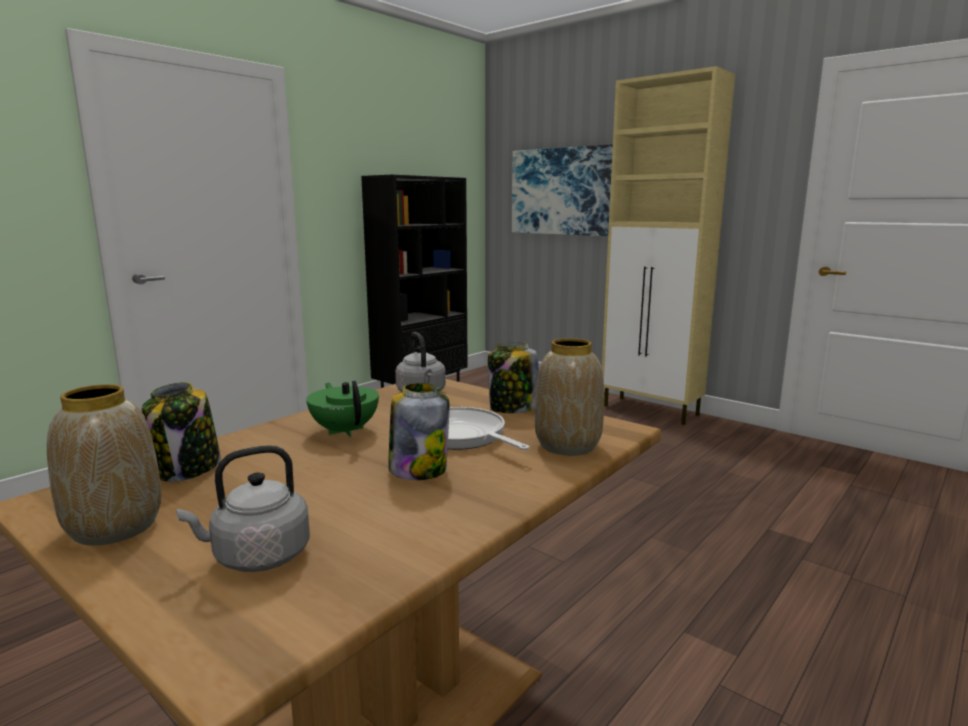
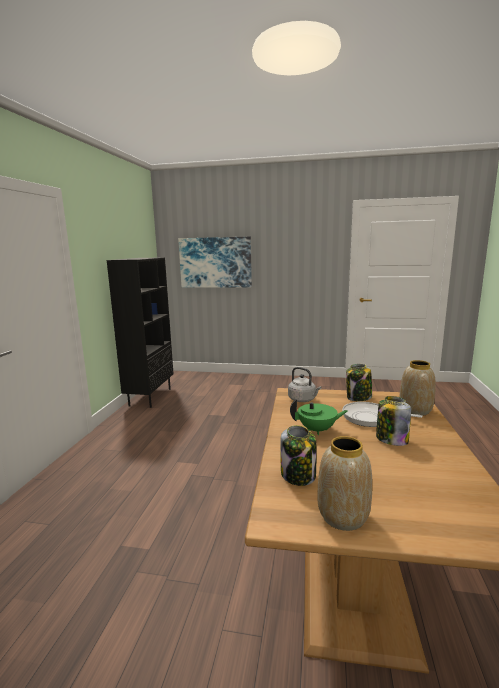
camera: 30 degrees left, 0 degrees up
(257, 557) = (429, 501): grey kettle -> none
(345, 430) = (317, 430): green teapot -> green teapot turned 150 degrees clockwise
(651, 411) = (284, 379): beige cabinet -> none

